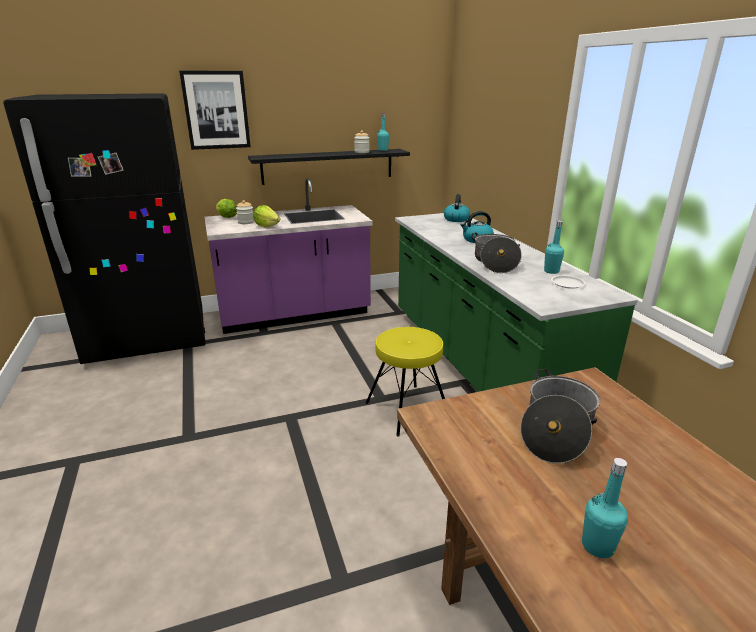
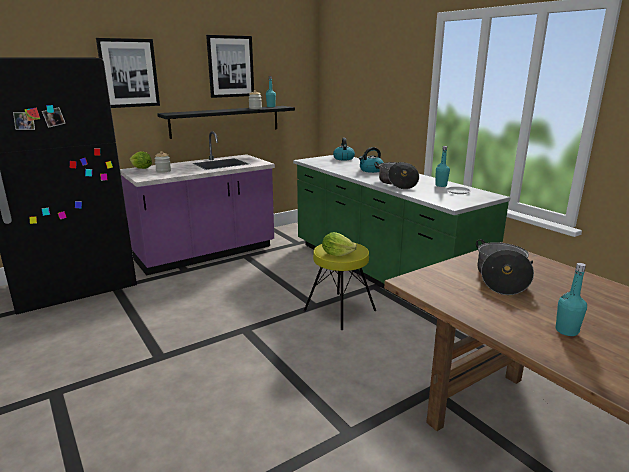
camera: 15 degrees left, 5 degrees down
(267, 226) = (185, 172): lettuce -> lettuce (337, 254)
(335, 102) = (230, 66): none -> picture

